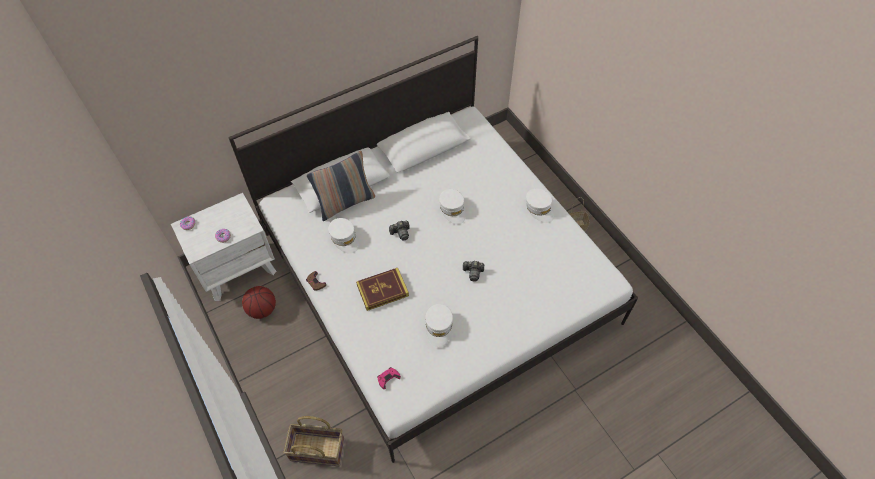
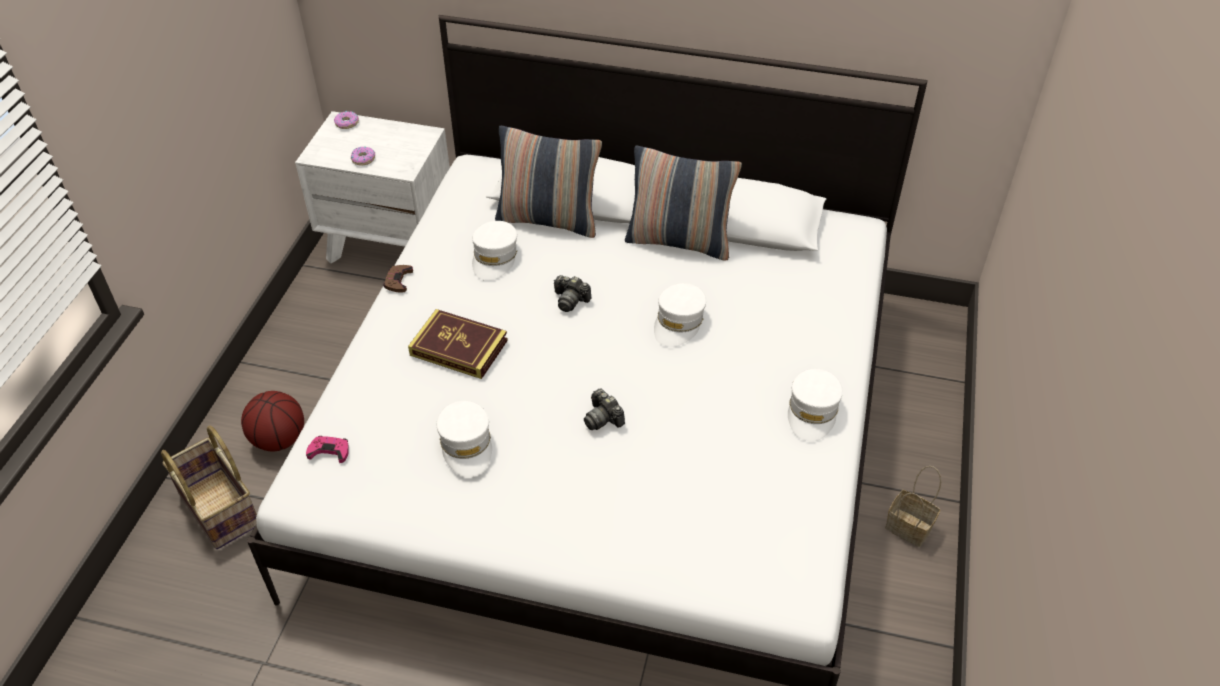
camera: 45 degrees right, 10 degrees down
(262, 309) = (360, 306): basketball -> basketball (279, 439)
(411, 173) = (679, 241): none -> pillow
(439, 327) = (466, 445): white cap -> white cap turned 60 degrees counterclockwise

